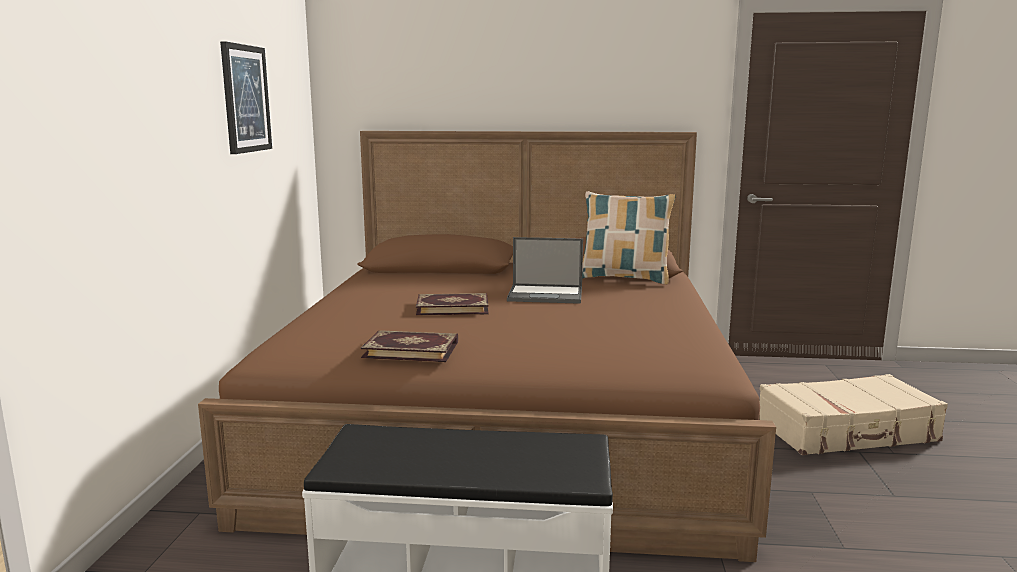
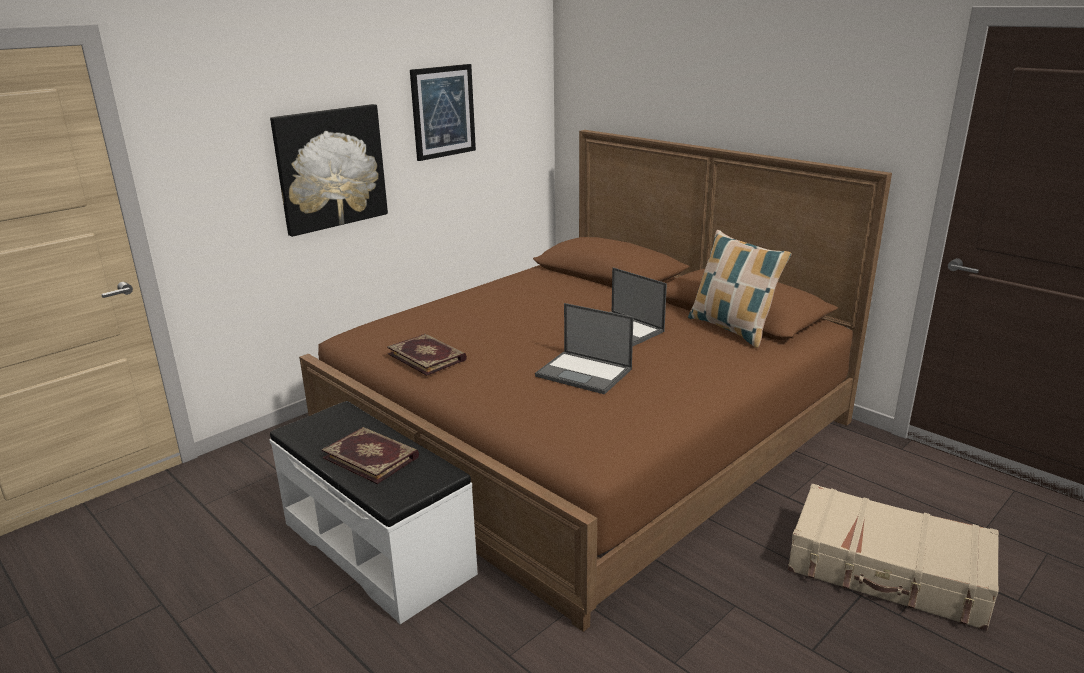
camera: 40 degrees right, 10 degrees up
(163, 152) = (330, 168): none -> picture
(452, 307) = (525, 323): book -> book (372, 457)
(586, 325) = (585, 373): none -> laptop

